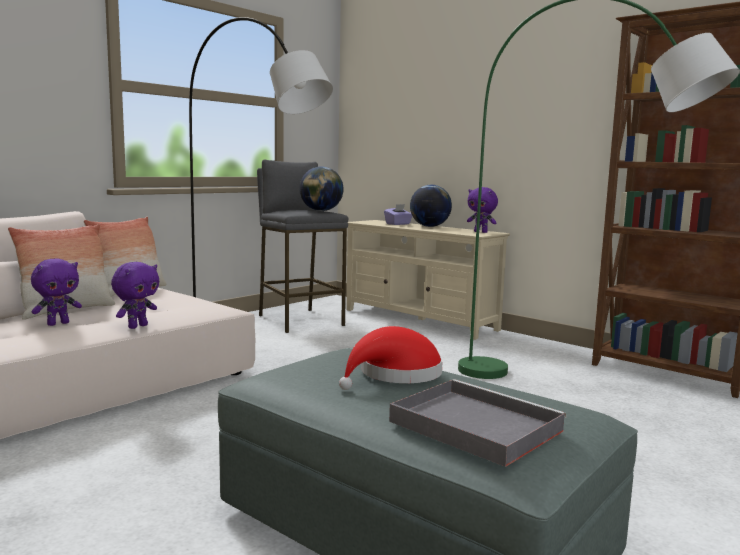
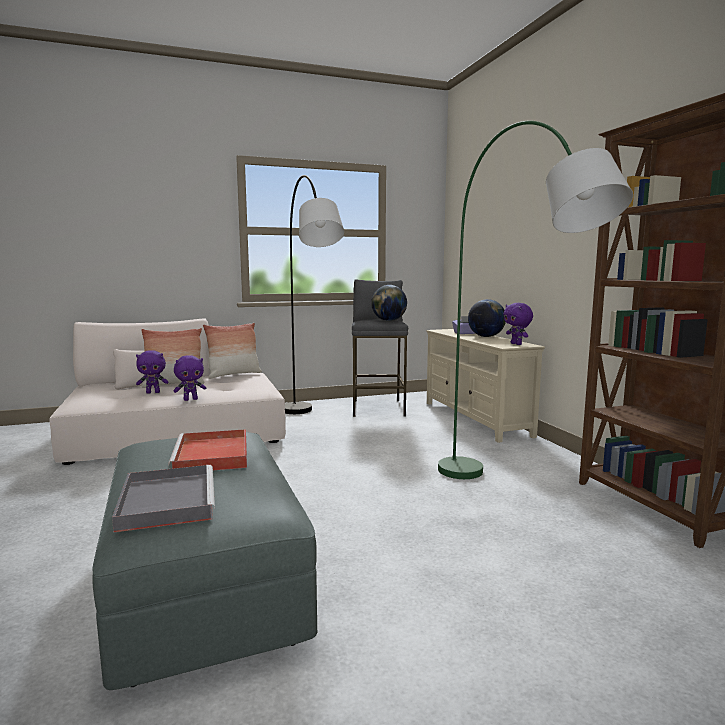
camera: 30 degrees right, 0 degrees up
(395, 375) = (212, 455): red hat -> red tray

